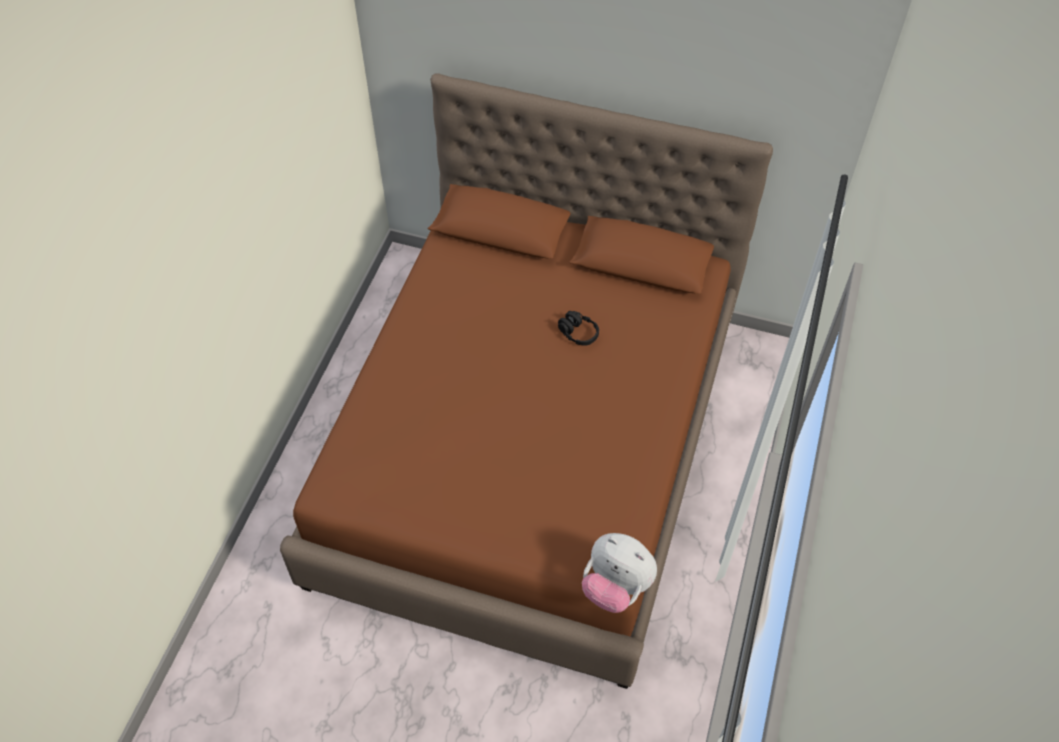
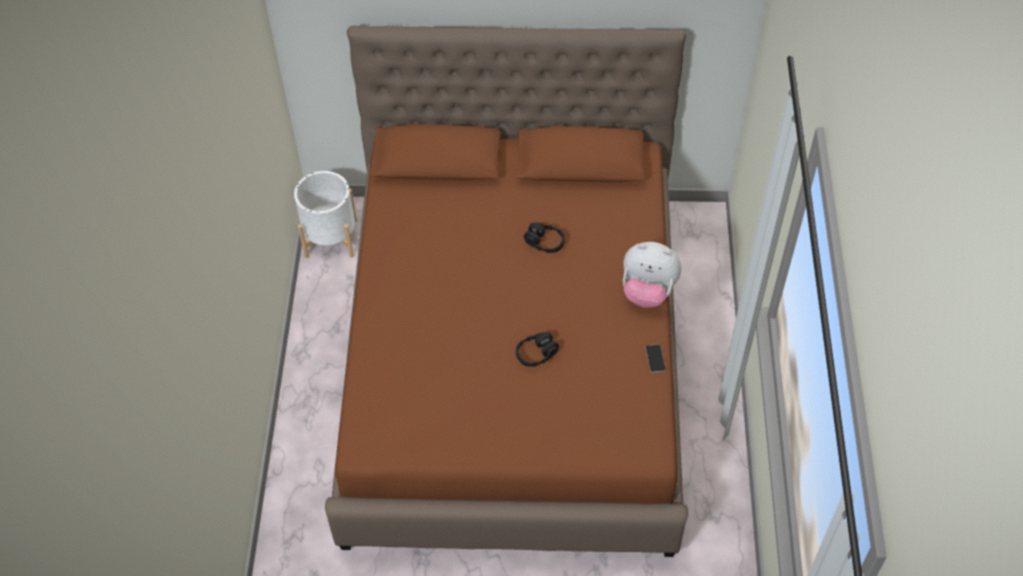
camera: 15 degrees left, 0 degrees up
(398, 285) = (331, 238): none -> white planter
(531, 443) = (536, 353): none -> black headphones
(616, 586) = (654, 460): plush toy -> plush toy (647, 291)
(652, 479) = (655, 358): none -> phone

